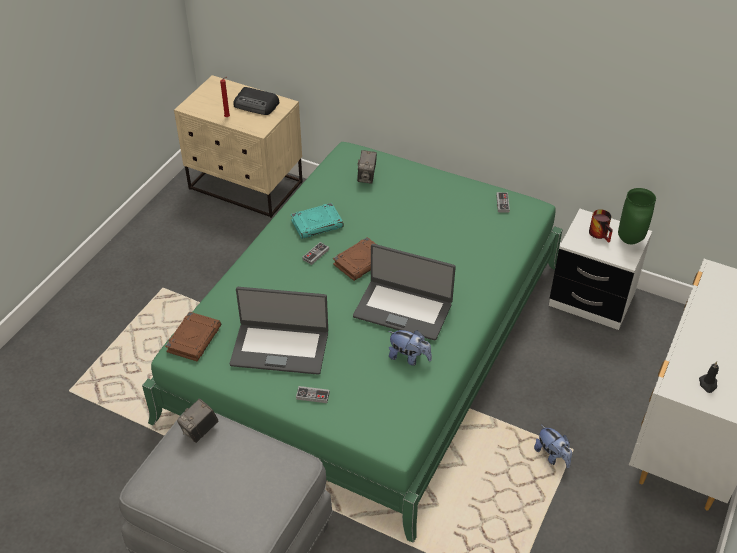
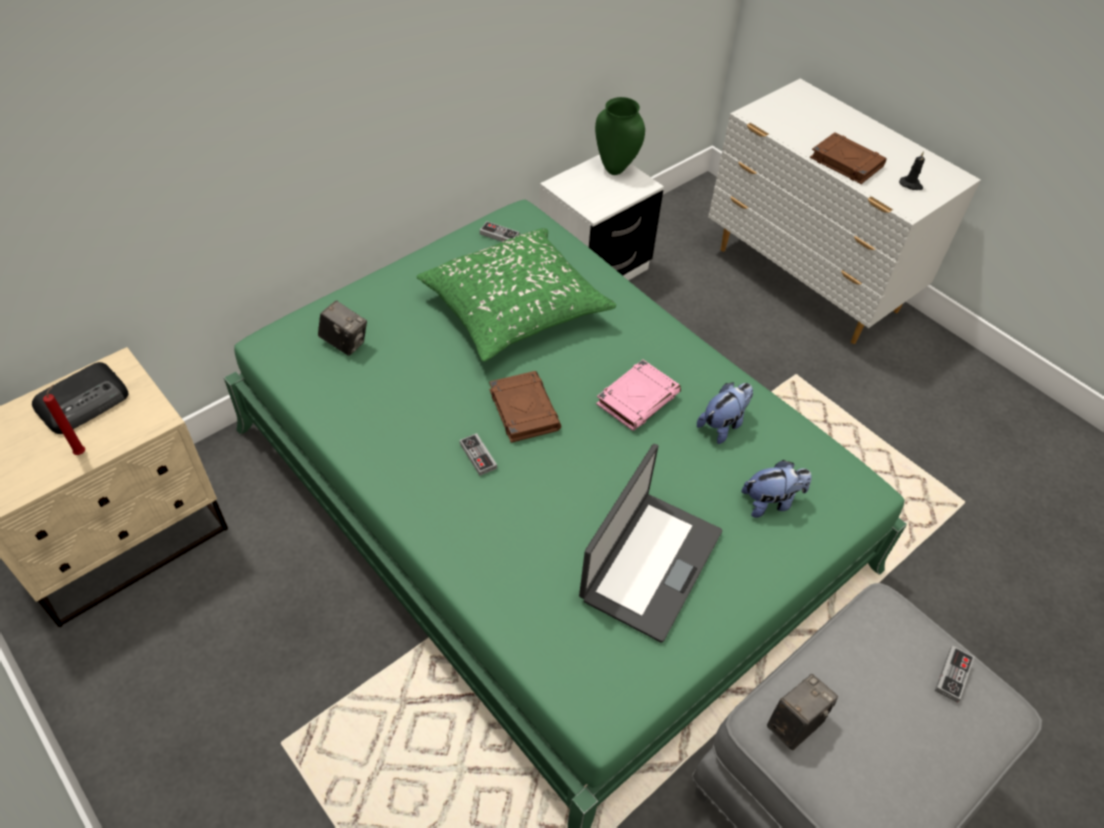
camera: 70 degrees left, 5 degrees up
(194, 338) = (578, 679): brown book -> brown book (845, 162)
(200, 430) = (794, 722): camera -> camera turned 105 degrees counterclockwise
(312, 396) = (755, 554): game controller -> game controller (953, 675)
(317, 223) = (410, 432): turquoise book -> none
(403, 309) = (638, 398): laptop -> pink book
(441, 232) = (515, 309): none -> green pillow
(552, 456) = (798, 395): plush toy -> plush toy (771, 502)
(601, 234) = (593, 185): mug -> none

